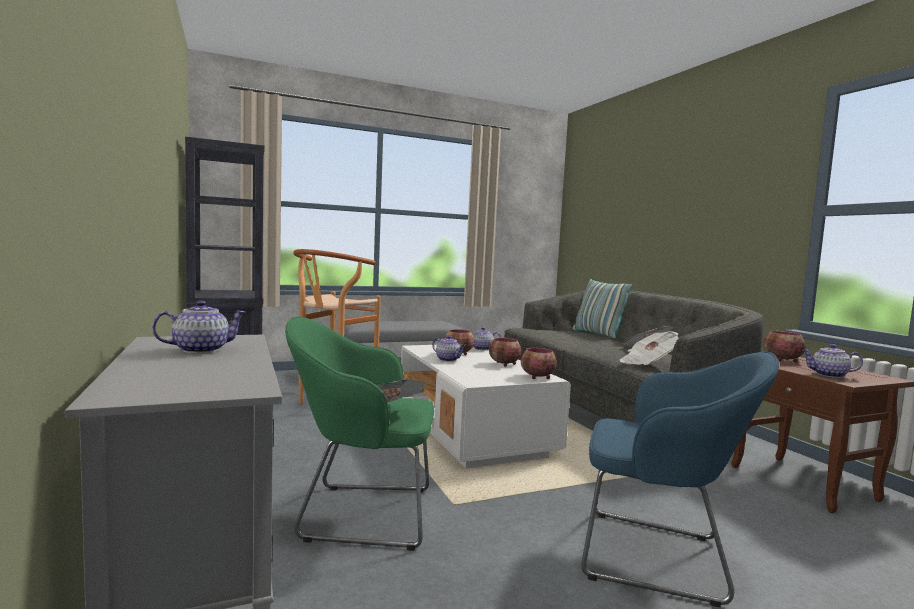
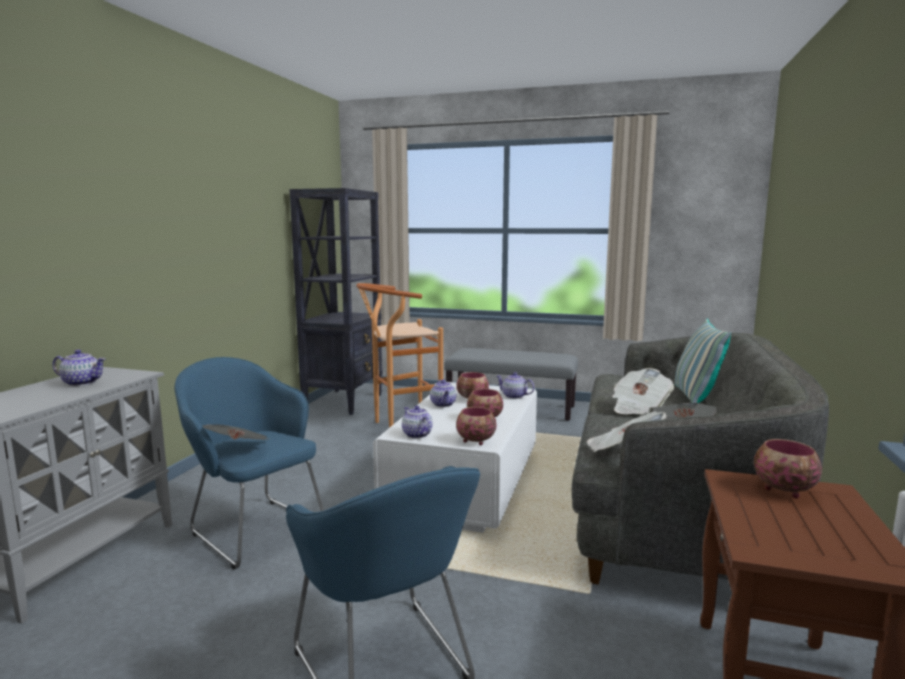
camera: 40 degrees right, 5 degrees up
(360, 514) = (254, 528): green armchair -> blue armchair
(592, 342) = (638, 408): none -> newspaper
(828, 375) = (768, 531): teapot -> teapot (416, 434)

